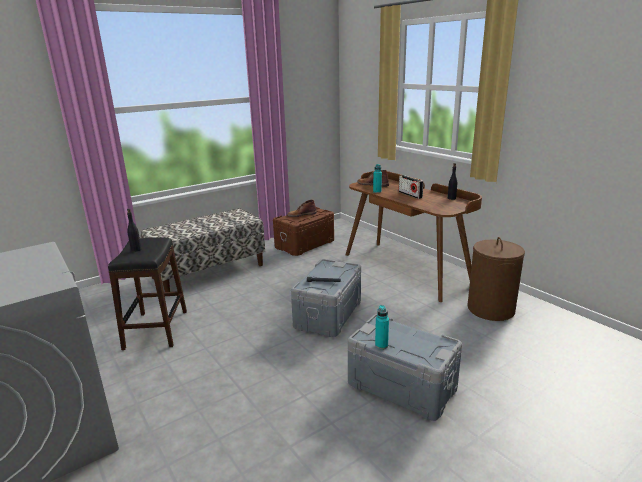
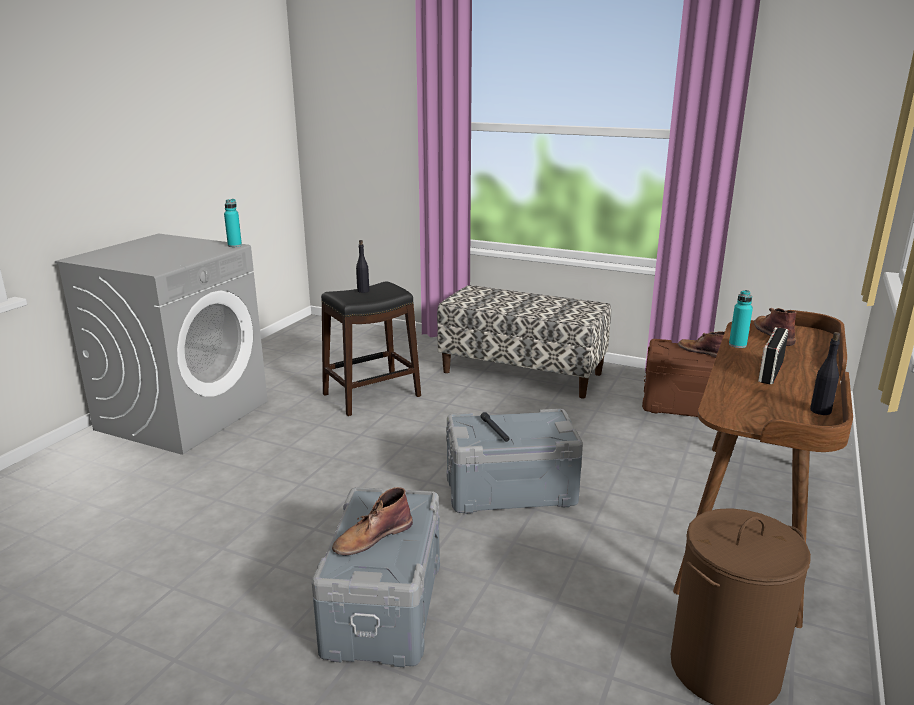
camera: 60 degrees right, 0 degrees up
(381, 345) = (356, 518): turquoise bottle -> turquoise bottle (234, 245)
(405, 344) = (372, 537): none -> brown boot

